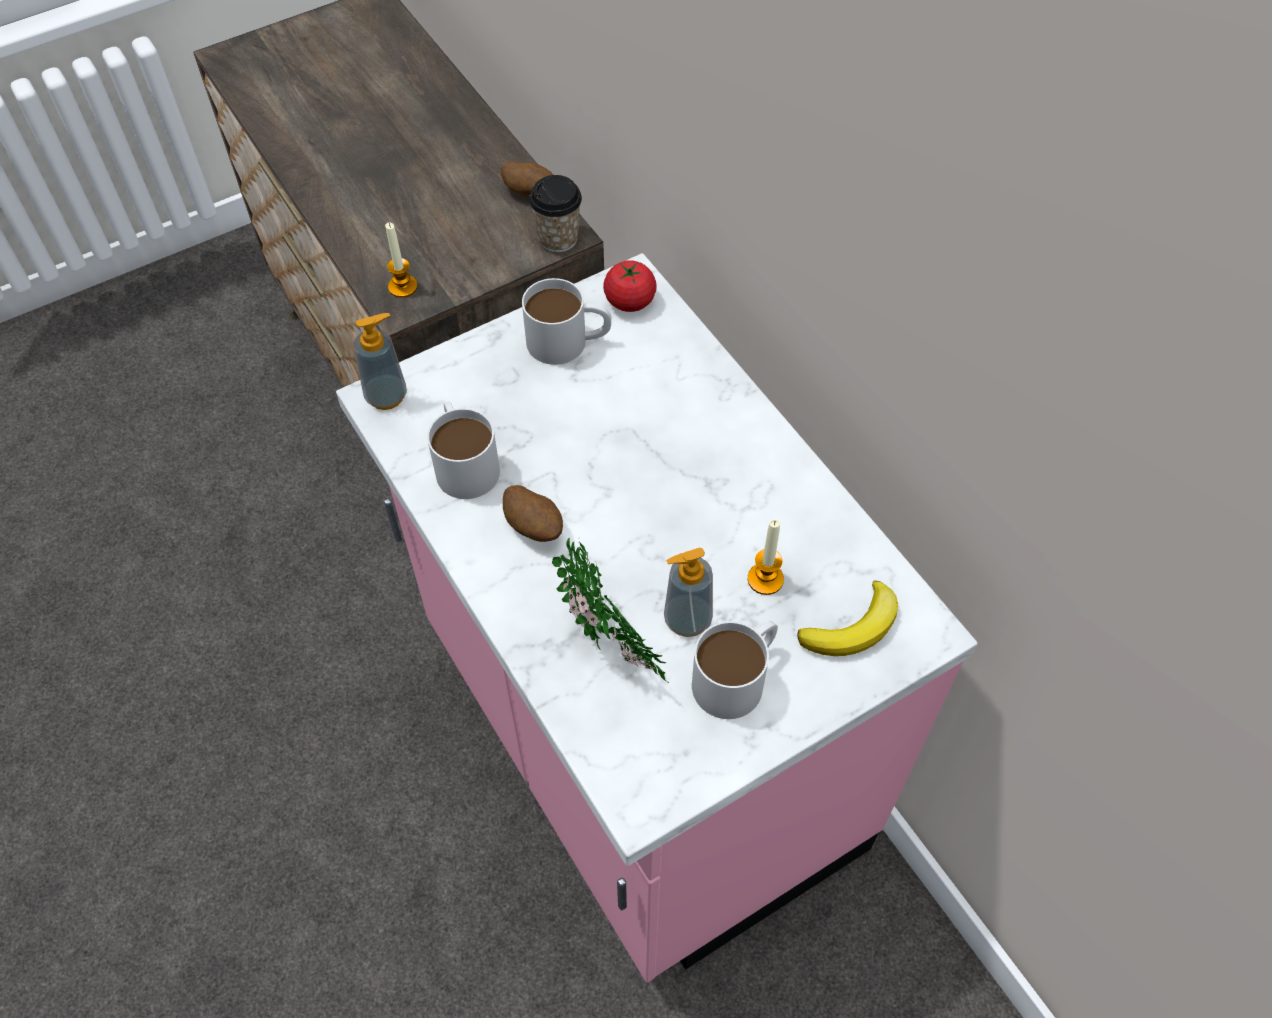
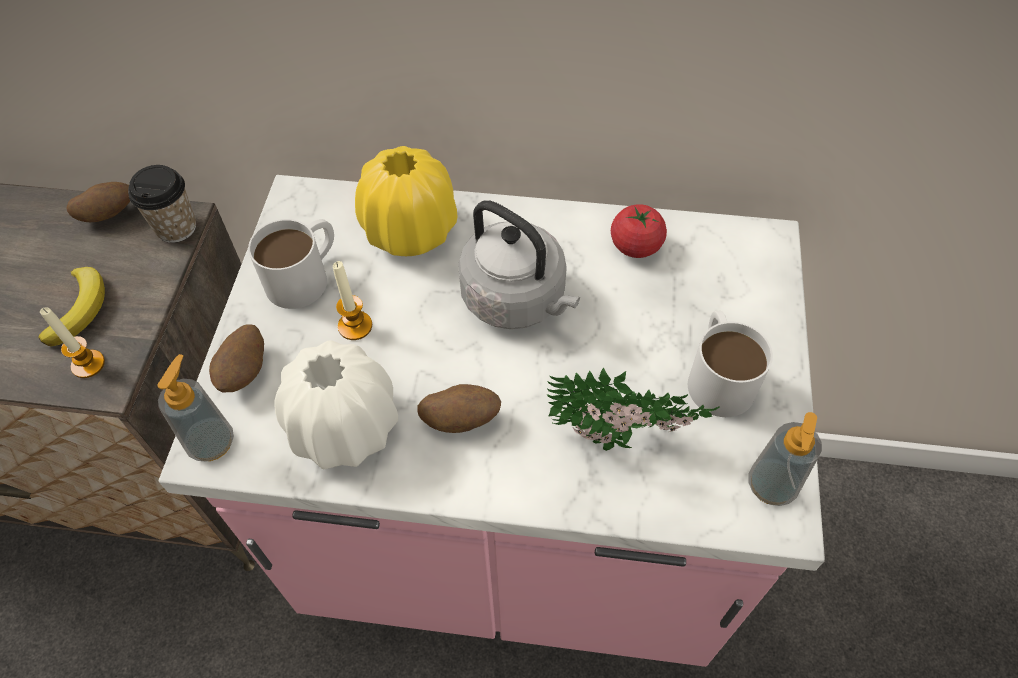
camera: 50 degrees left, 0 degrees up
(456, 371) = (245, 372): none -> potato
(464, 462) = (344, 428): white mug -> white vase
(630, 301) = (313, 212): tomato -> tomato (635, 246)
(674, 373) = (410, 230): none -> yellow vase
(677, 489) = (517, 300): none -> grey kettle
(687, 619) = (641, 373): soap dispenser -> soap dispenser (771, 486)
(765, 579) = (647, 300): candle -> candle (355, 326)
(853, 627) = (731, 278): banana -> banana (80, 308)

